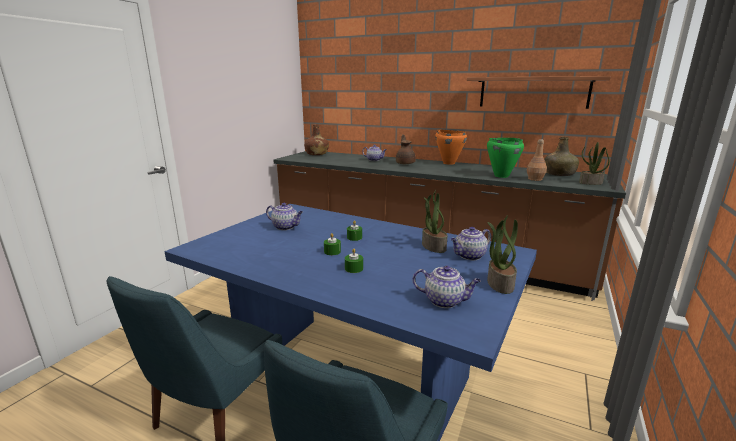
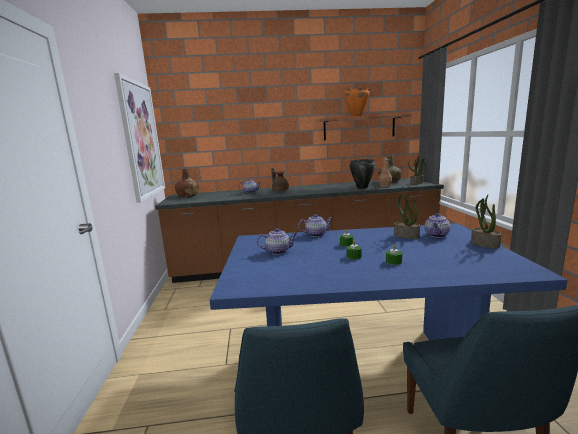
camera: 30 degrees left, 5 degrees down
(270, 92) = (141, 140): none -> picture
(445, 301) = (483, 261): teapot -> teapot (316, 234)
(448, 163) = (310, 186): orange cooking pot -> orange cooking pot (356, 116)
(501, 176) = (362, 187): green cooking pot -> black cooking pot

